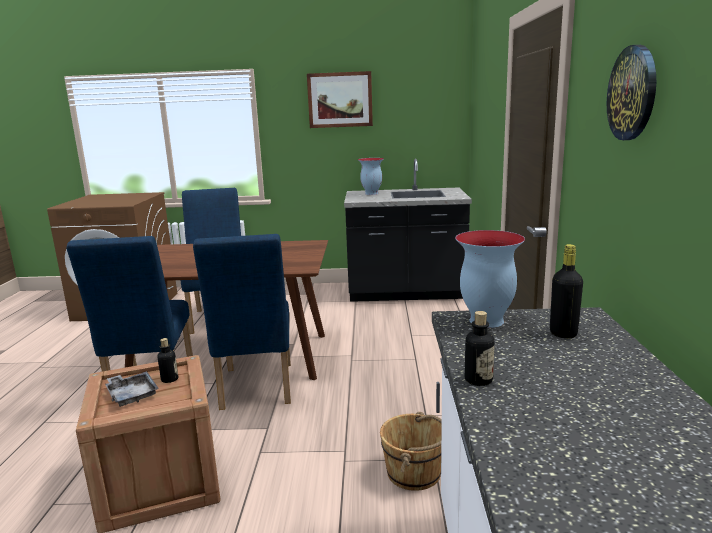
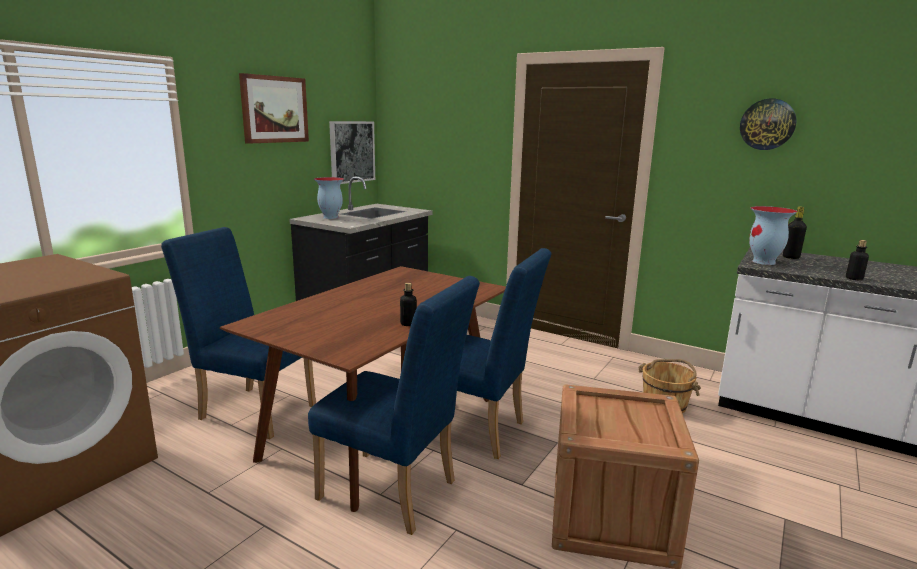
camera: 60 degrees left, 0 degrees up
(132, 395) = (628, 427): grey tray -> none
(169, 379) = (605, 406): bottle -> bottle (408, 323)
(430, 135) = (352, 152): none -> picture

